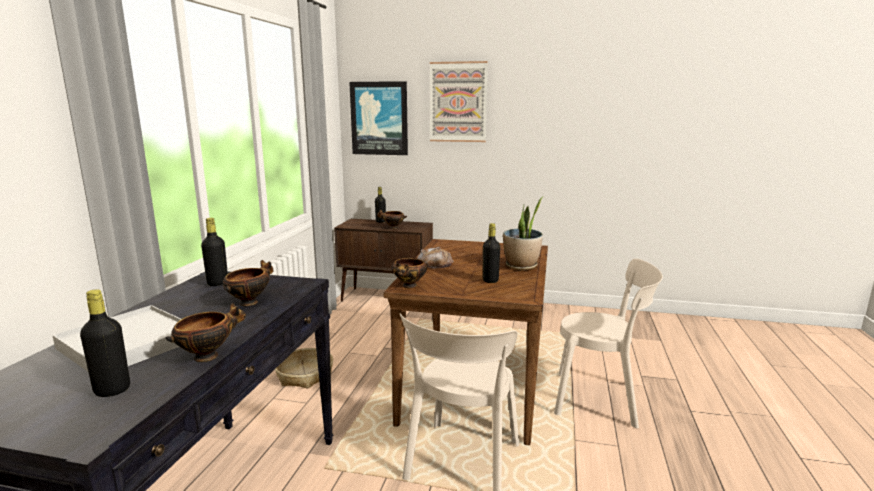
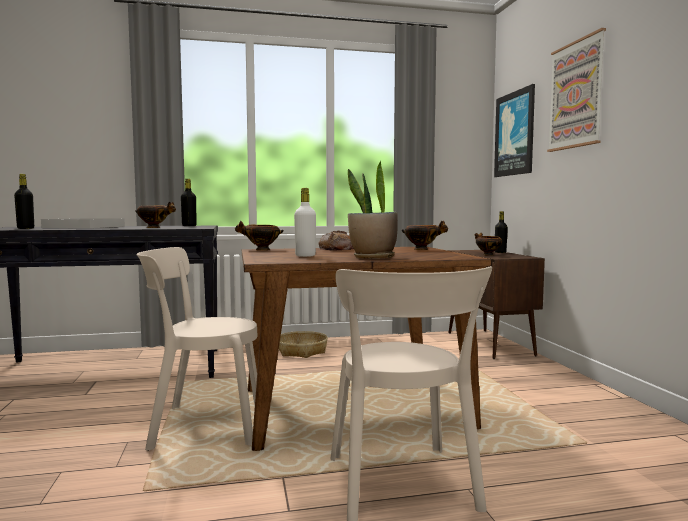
camera: 65 degrees right, 10 degrees down
(208, 355) = (65, 229): bowl -> bowl (422, 249)
(490, 280) = (305, 256): black bottle -> white bottle

